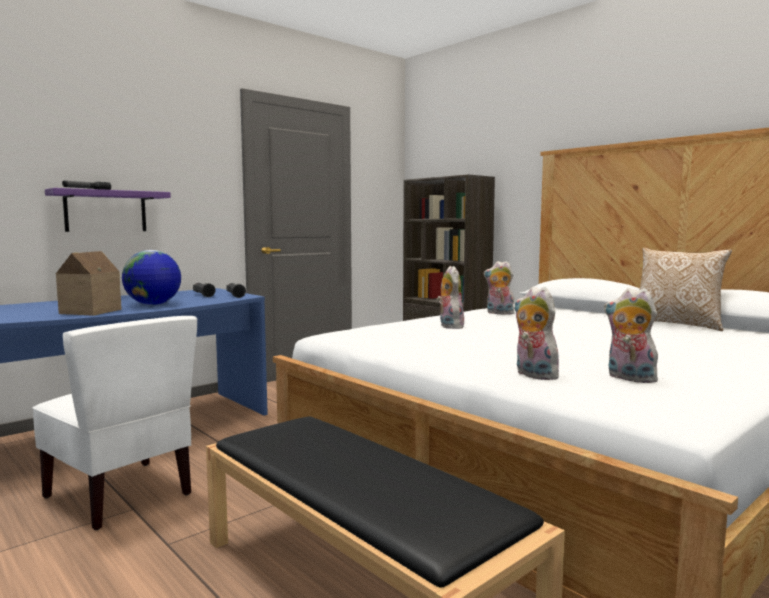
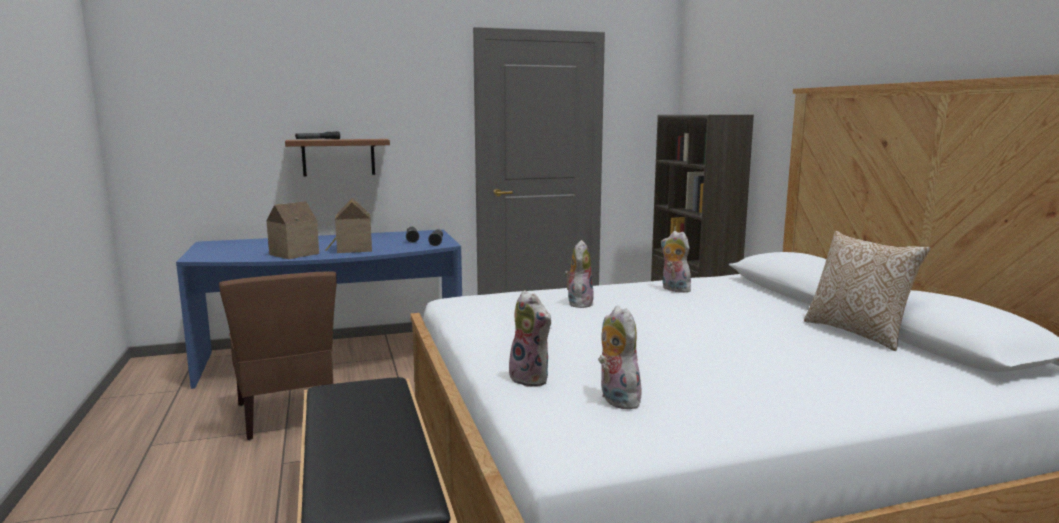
camera: 25 degrees right, 5 degrees up
(106, 211) = (338, 157): purple shelf -> brown shelf
(121, 495) = (288, 414): white chair -> brown chair
(153, 304) = (352, 249): globe -> toy house
(533, 375) = (532, 379): plush toy -> plush toy turned 150 degrees clockwise

